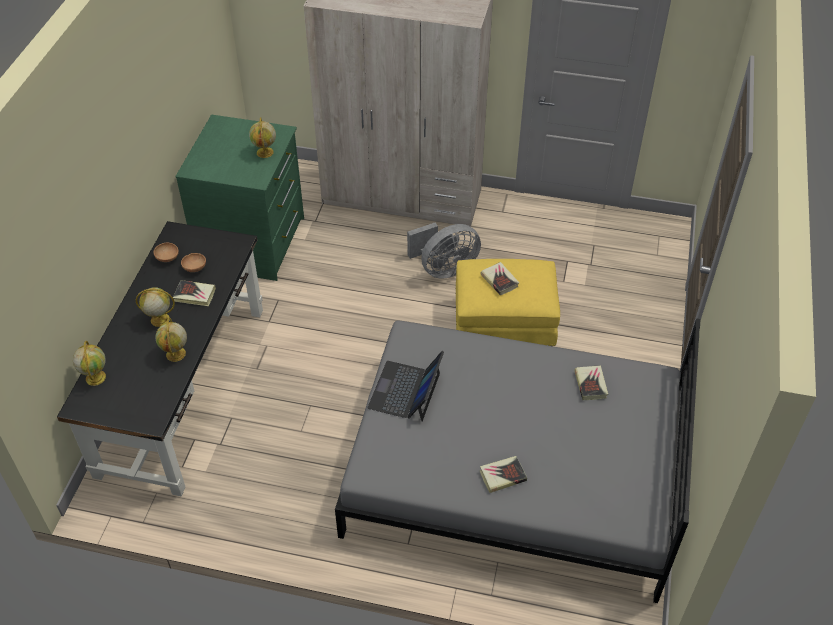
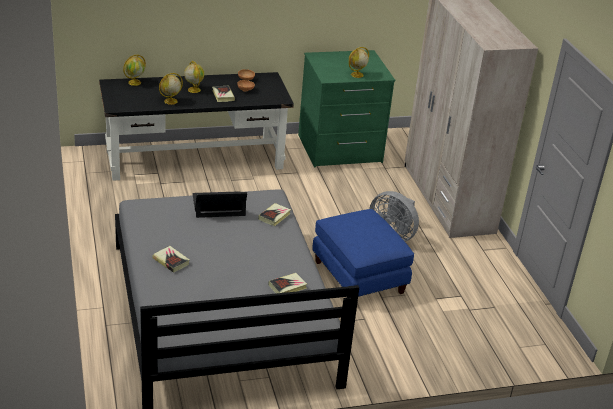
camera: 60 degrees right, 15 degrees down
(499, 280) = (361, 225): book -> book (274, 216)
(503, 327) = (357, 277): yellow ottoman -> blue ottoman

